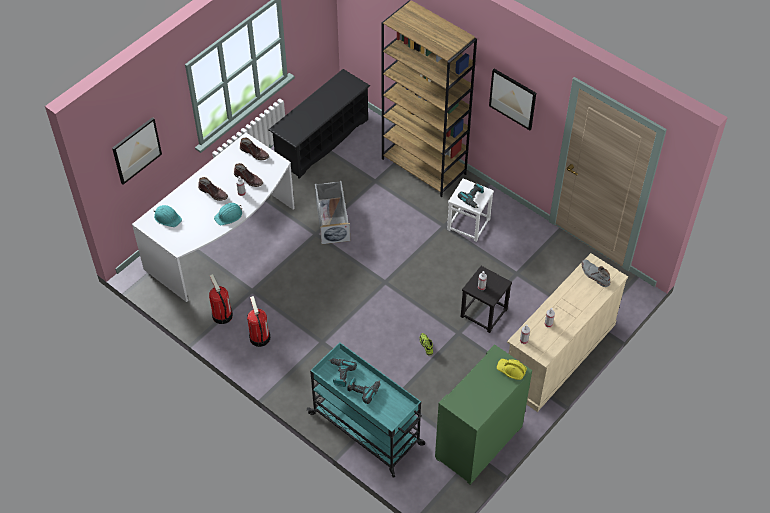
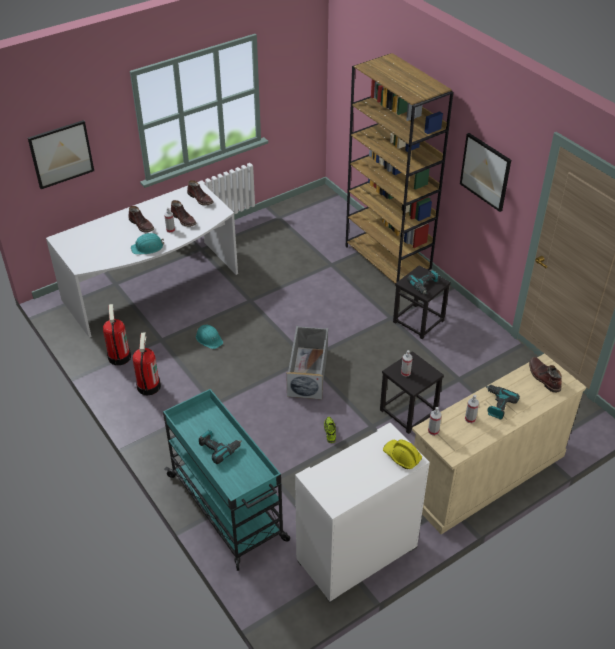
camera: 15 degrees right, 10 degrees down
(167, 217) = (84, 238): turquoise hard hat -> turquoise hard hat (209, 339)
(322, 140) = (290, 221): black shoe rack -> none
(332, 220) = (272, 291): grey storage box -> grey storage box (308, 372)
(340, 374) = (199, 425): power drill -> power drill (497, 404)
(468, 224) = (419, 321): white stool -> black stool
(479, 443) = (357, 555): green cabinet -> white cabinet
(594, 275) = (543, 377): grey boot -> brown boot

